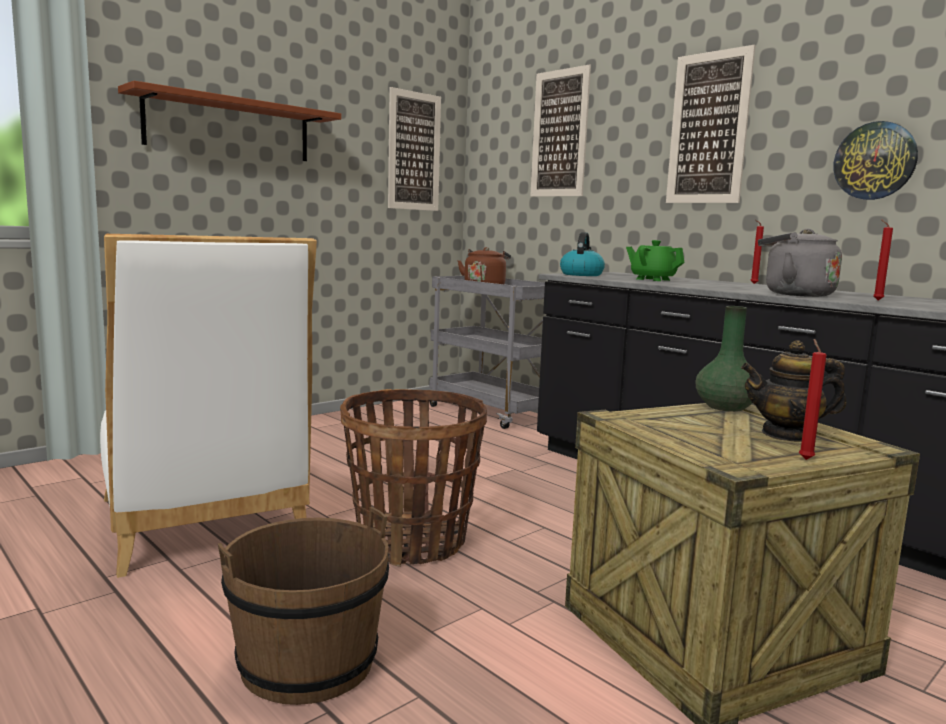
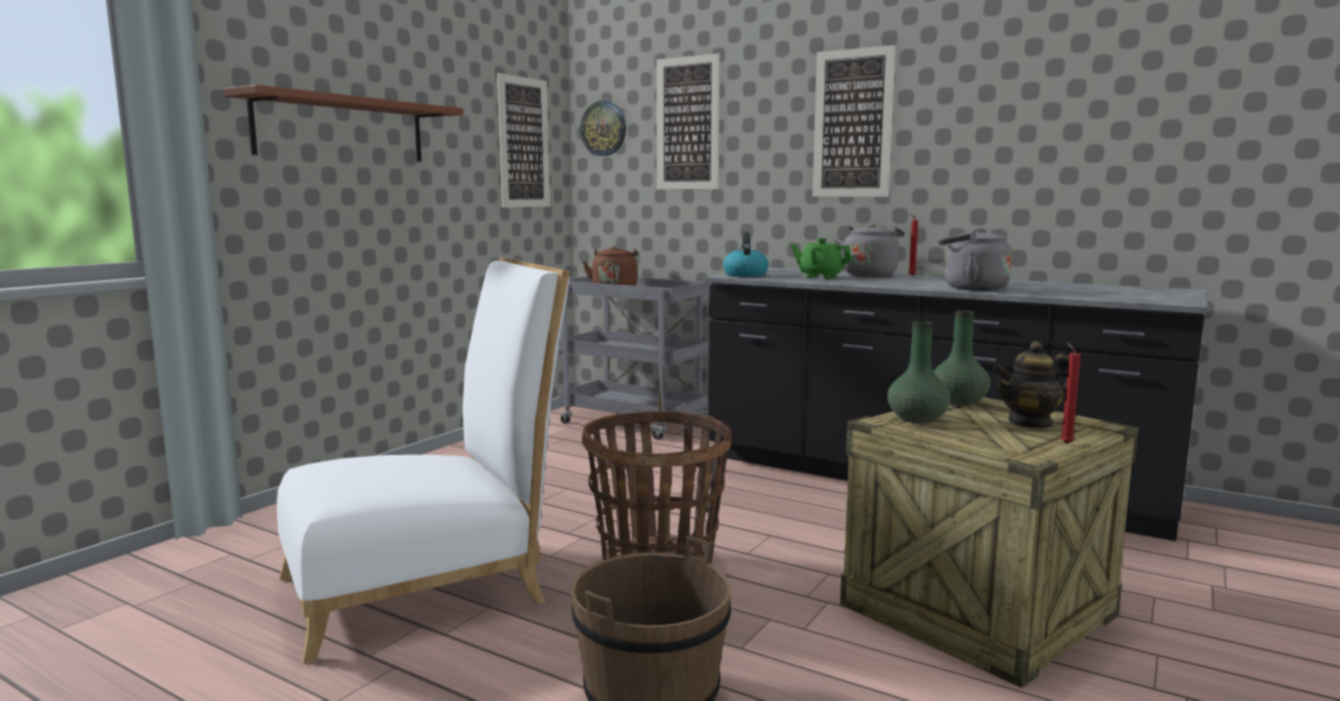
camera: 15 degrees left, 0 degrees up
(204, 525) = (428, 585): white chair -> white chair turned 75 degrees counterclockwise
(658, 417) = (917, 419): none -> green vase
(709, 281) = (870, 275): none -> grey kettle
(875, 161) = (1015, 159): wall clock -> wall clock (604, 128)
(876, 300) = (1042, 290): red candle -> none

